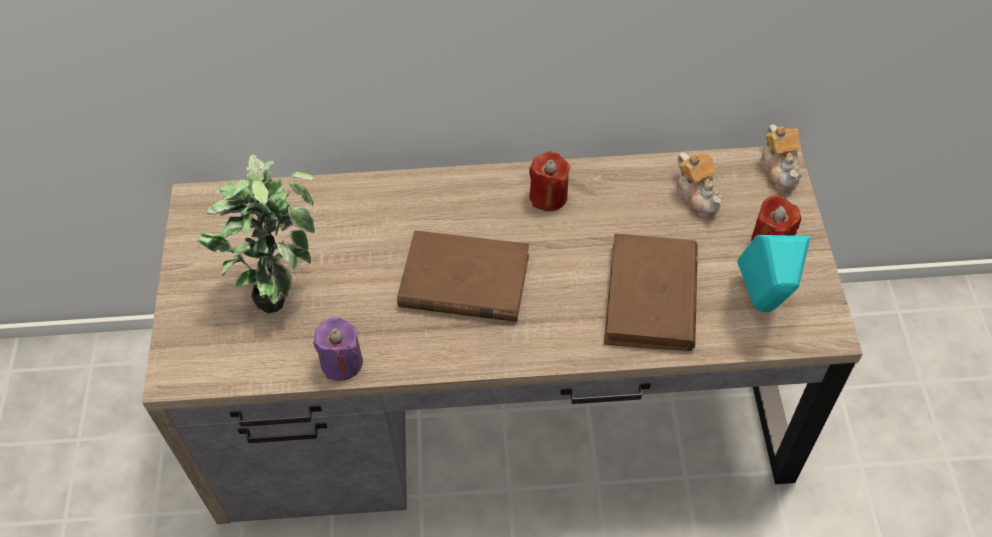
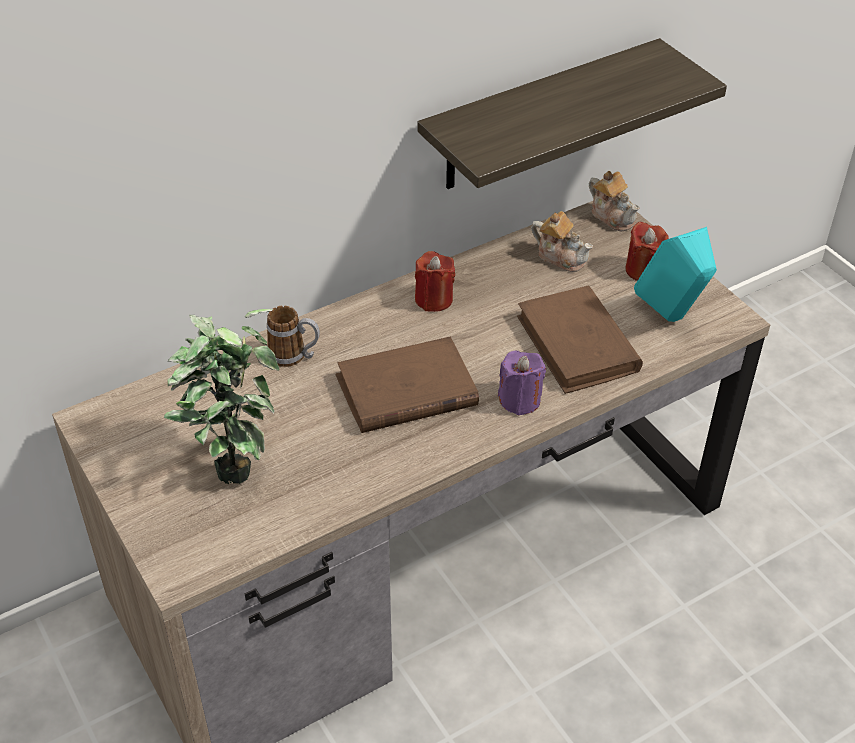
camera: 30 degrees left, 10 degrees down
(342, 362) = (340, 498): purple candle -> purple candle (520, 400)
(392, 206) = (294, 356): none -> mug
(717, 51) = (540, 116): none -> shelf

